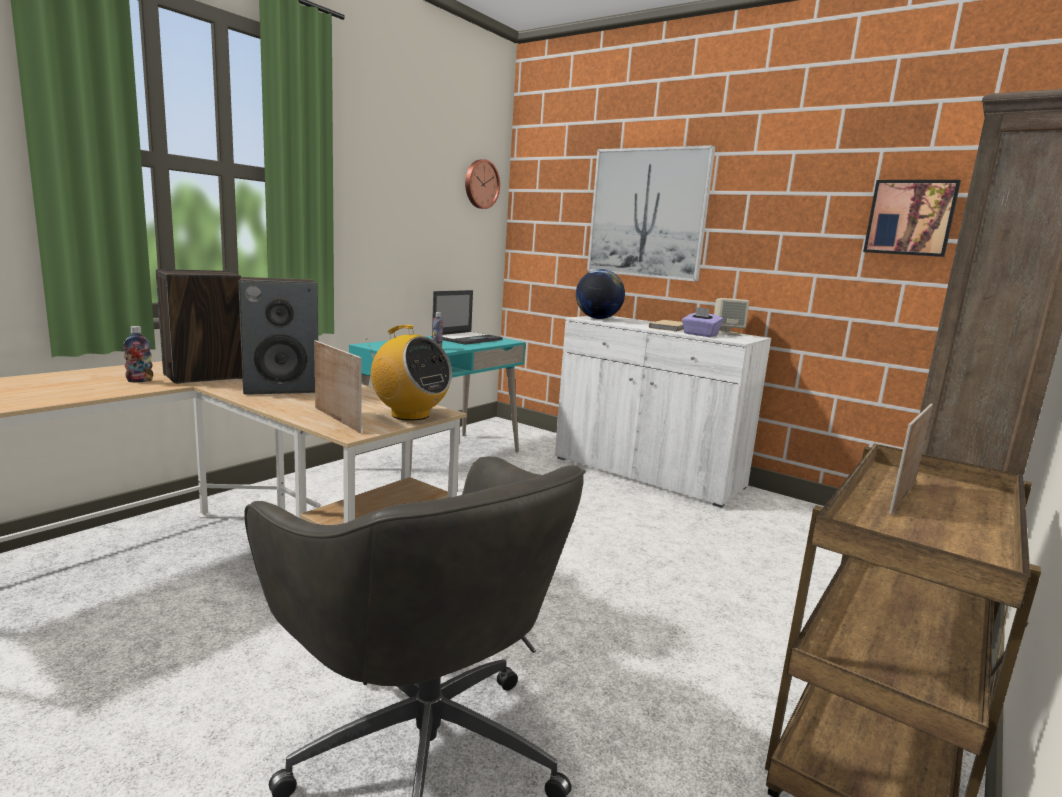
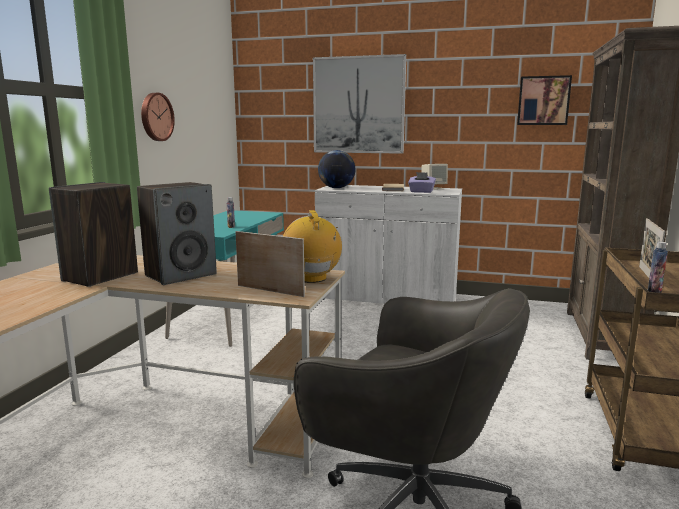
camera: 20 degrees left, 0 degrees up
(140, 381) = (52, 290): bottle -> bottle (654, 291)
(409, 415) = (312, 278): radio -> radio turned 120 degrees counterclockwise
(467, 338) = (238, 215): laptop -> none
(480, 184) = (218, 88): wall clock -> wall clock (156, 117)

